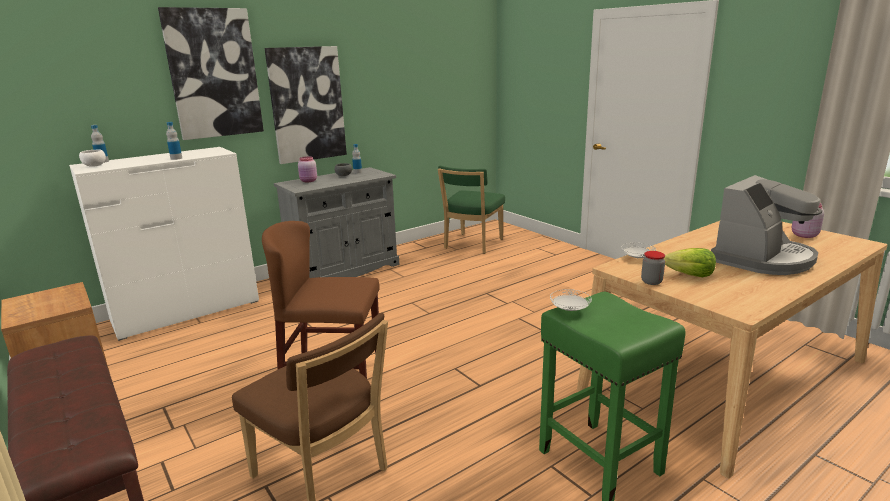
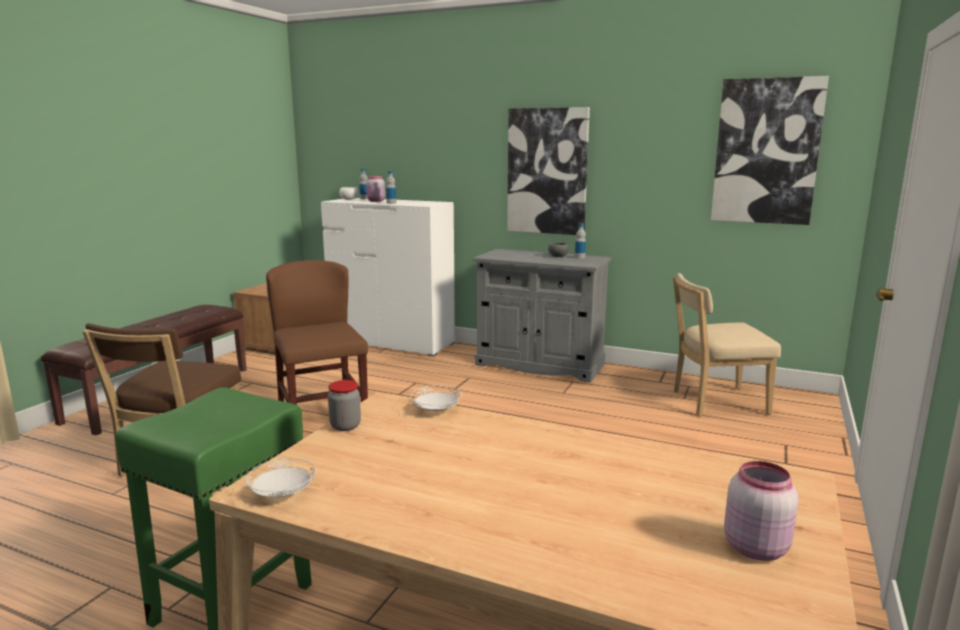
camera: 60 degrees right, 5 degrees down
(213, 73) = (461, 132): picture -> picture (766, 151)
(309, 181) = (518, 253): pink jar -> pink jar (375, 201)
(472, 245) = (714, 402): green chair -> beige chair
(570, 310) = (225, 394): white plate -> white plate (282, 494)
(690, 275) = (388, 448): lettuce -> none
(763, 259) = (523, 501): coffee machine -> none

